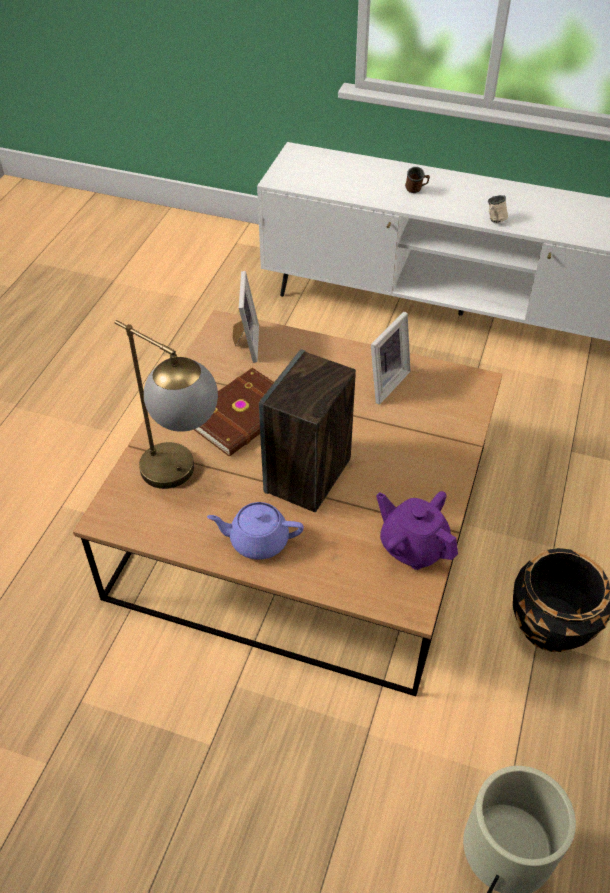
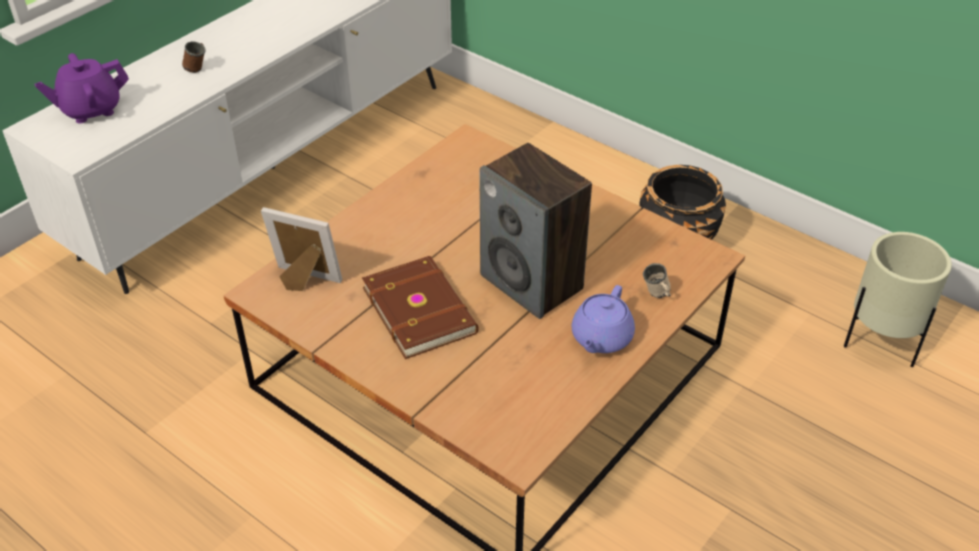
camera: 70 degrees left, 5 degrees down
(183, 477) = (487, 377): table lamp -> none
(383, 382) = (432, 198): picture frame -> none
(413, 547) = (648, 238): purple teapot -> purple teapot (91, 110)
(494, 221) = (292, 38): beige mug -> beige mug (657, 295)

